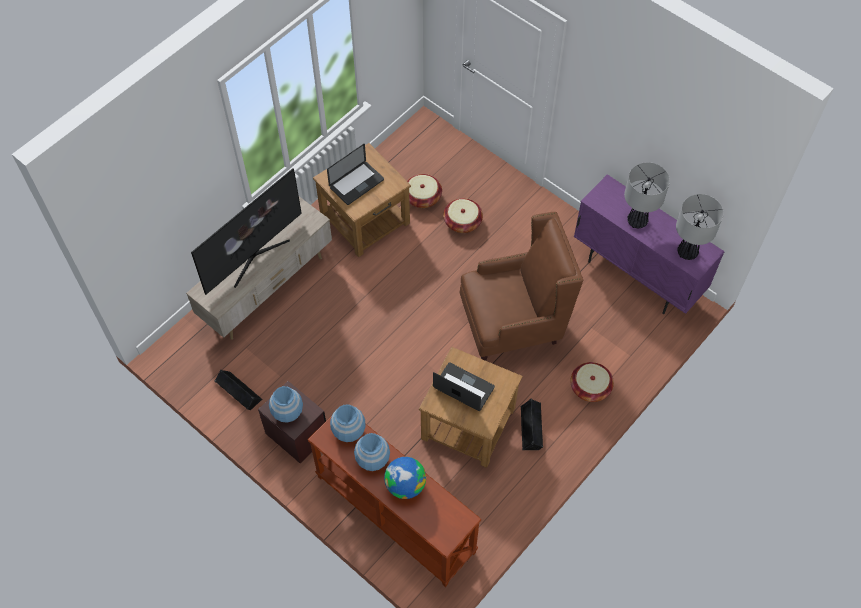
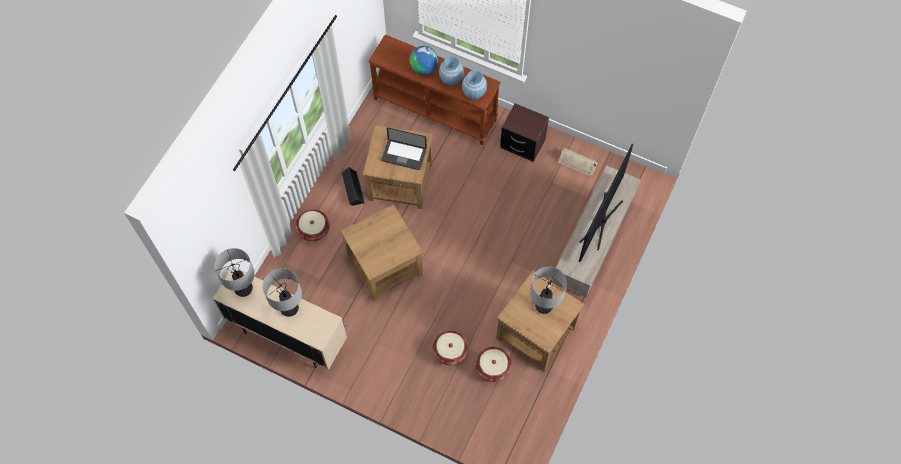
camera: 165 degrees right, 5 degrees up
(238, 392) = (577, 163): black speaker -> beige speaker
(287, 412) = (526, 120): blue vase -> none
(356, 184) = (544, 306): laptop -> table lamp
(512, 326) = (384, 265): brown armchair -> brown side table
(636, 276) = (288, 336): purple cabinet -> beige cabinet

